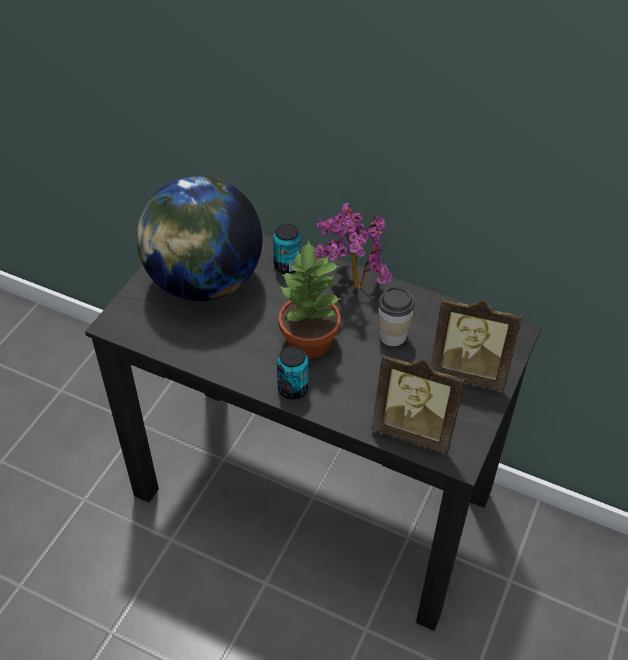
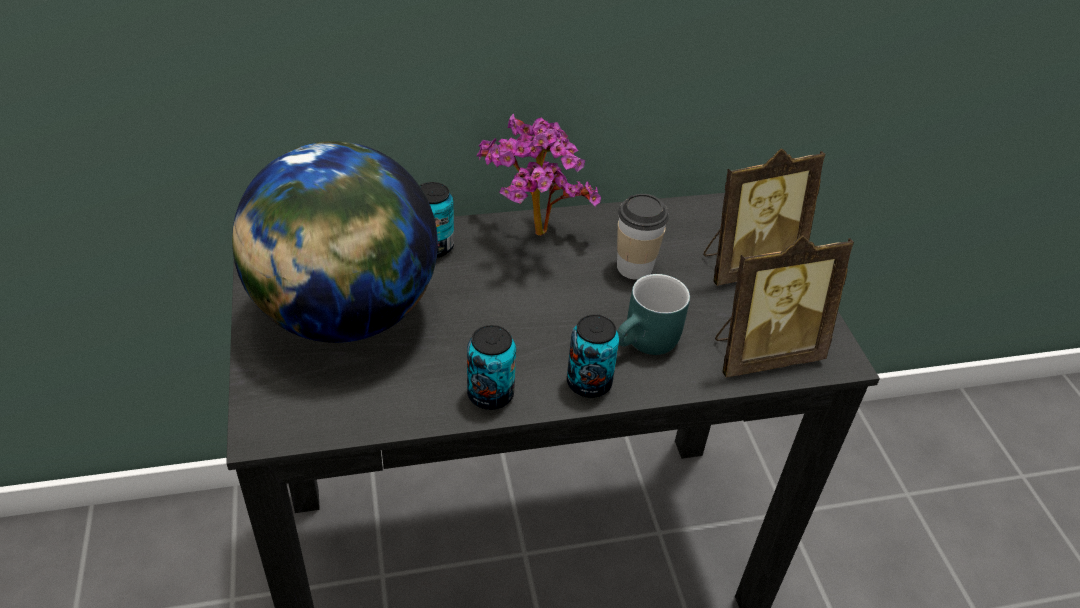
camera: 40 degrees left, 5 degrees down
(235, 366) = (490, 394): none -> can
(308, 343) = (551, 321): potted plant -> none
(350, 386) = (648, 344): none -> turquoise mug

